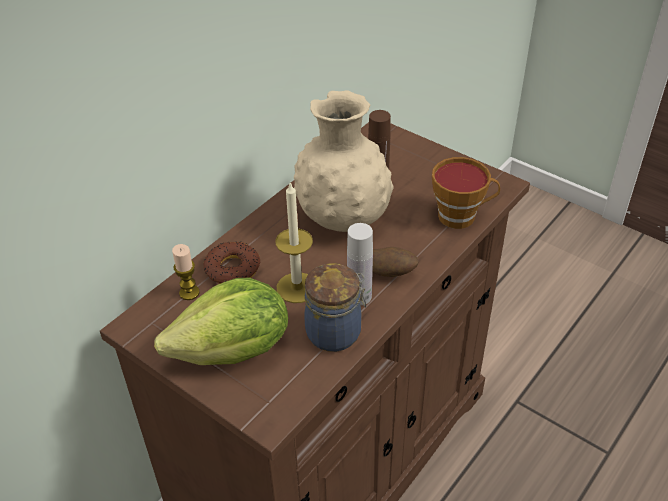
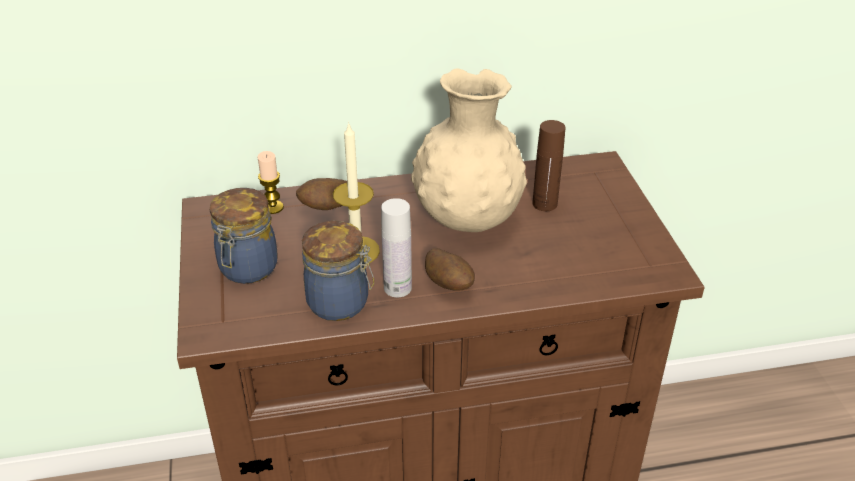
camera: 40 degrees right, 5 degrees down
(232, 268) = (327, 208): donut -> potato
(234, 352) = (247, 269): lettuce -> jar
(461, 216) = (584, 276): cup -> none

